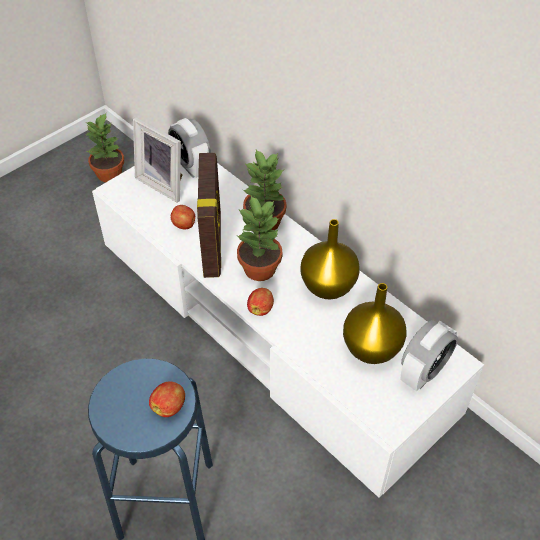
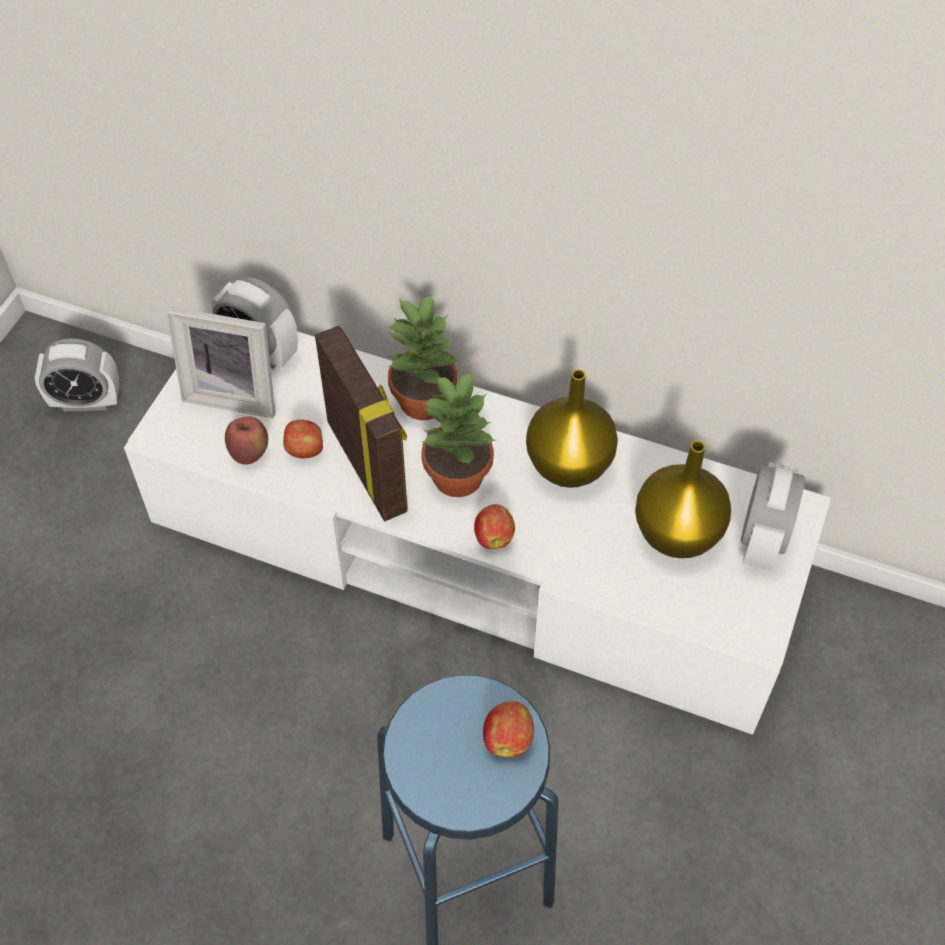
camera: 25 degrees left, 5 degrees up
(110, 174) = (86, 402): potted plant -> alarm clock
(153, 216) = (249, 454): none -> apple

